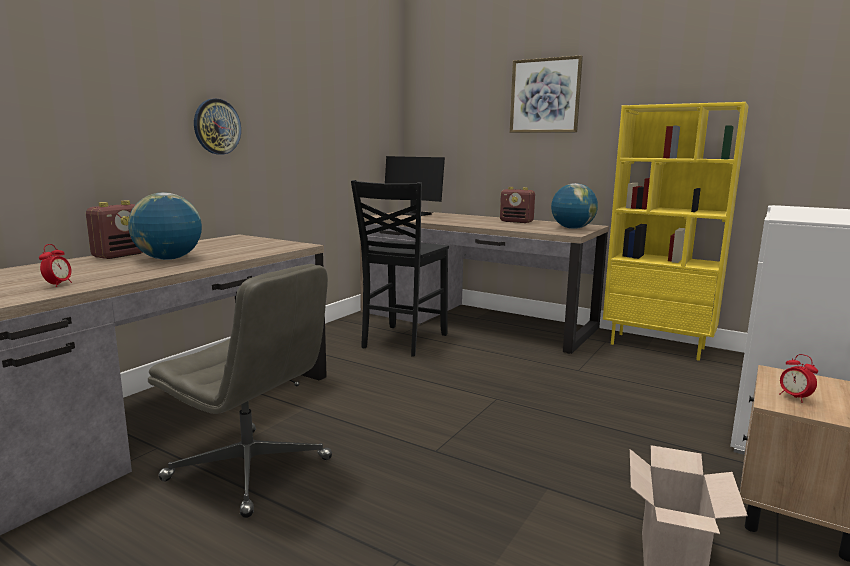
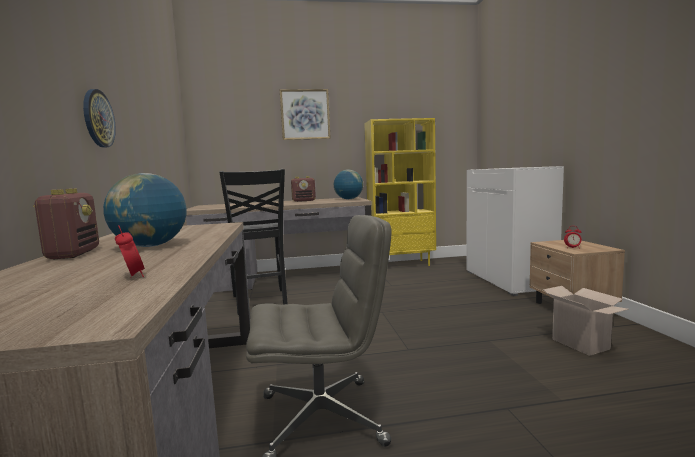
camera: 40 degrees left, 5 degrees down
(414, 214) = (216, 205): monitor -> none

